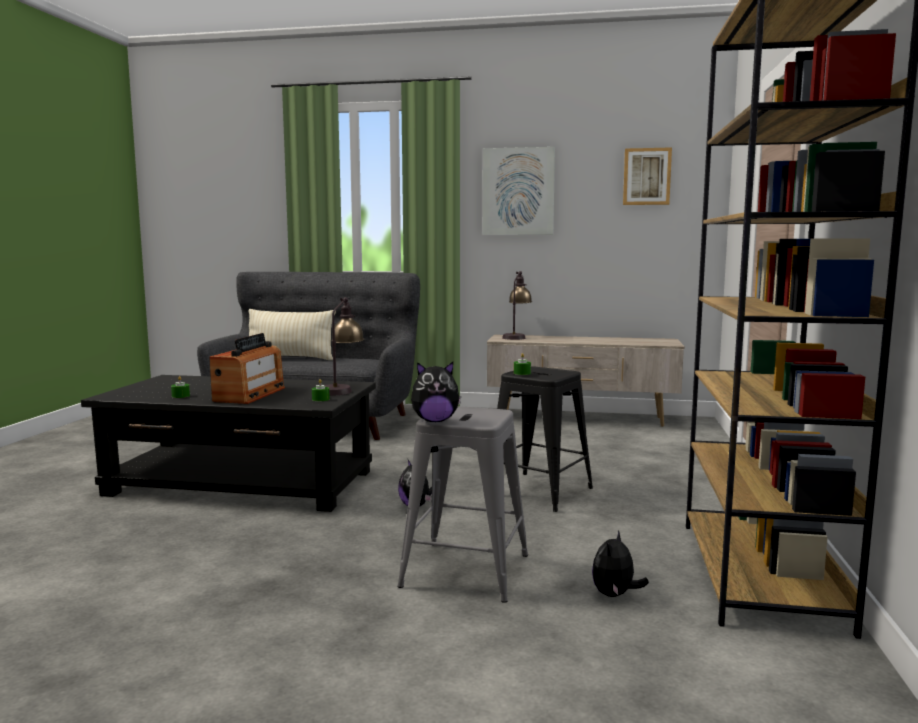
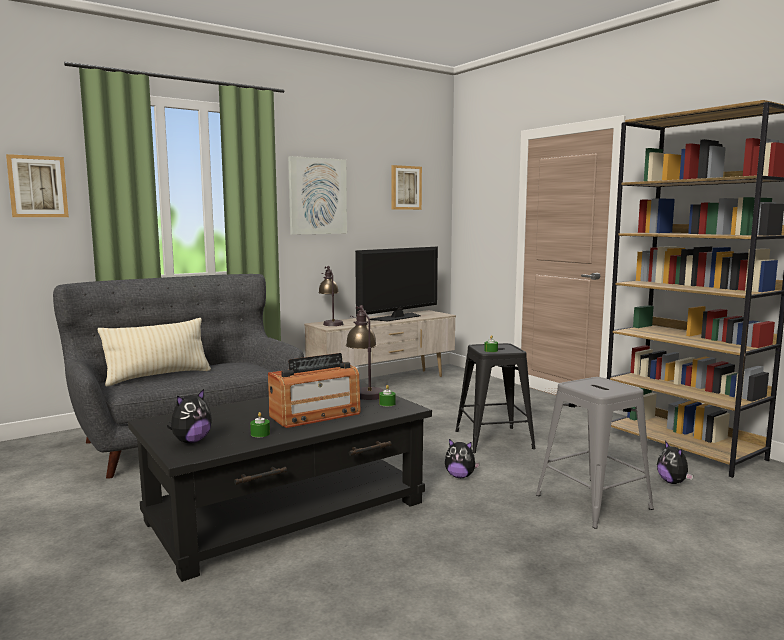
camera: 45 degrees left, 0 degrees up
(250, 394) = (315, 415): radio -> radio turned 90 degrees clockwise
(257, 192) = (37, 186): none -> picture
(435, 421) = (601, 394): plush toy -> plush toy (191, 441)
(604, 340) = (397, 317): none -> television

